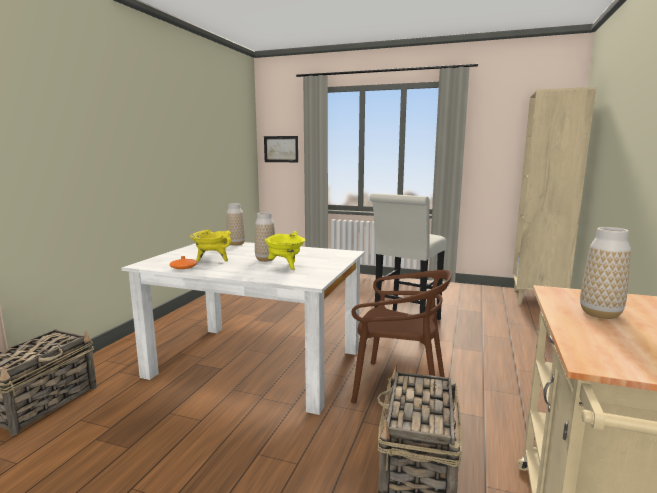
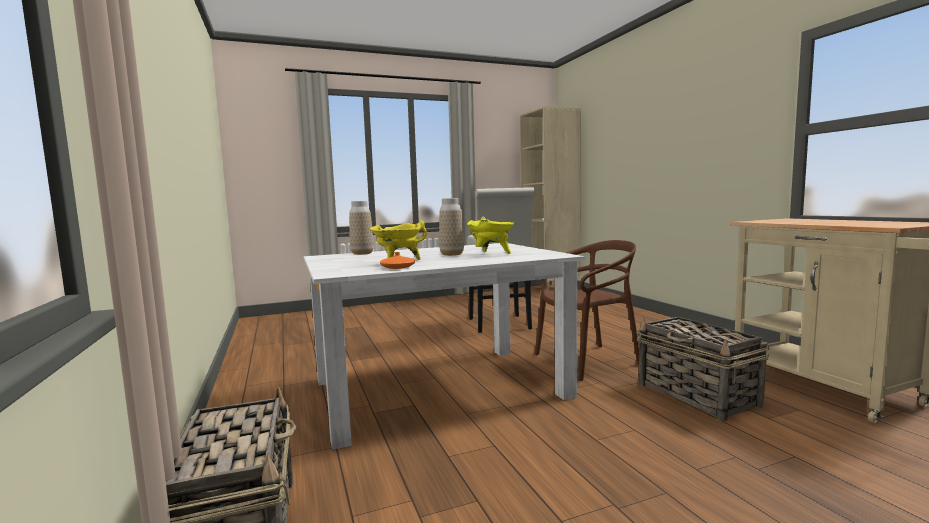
camera: 40 degrees left, 5 degrees down
(281, 149) = (262, 160): picture -> none
(600, 314) = (806, 221): vase -> none

